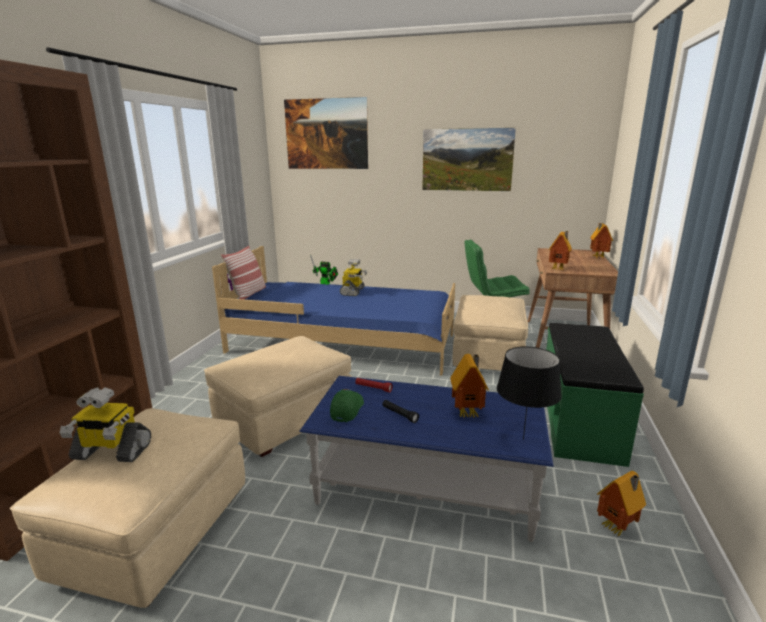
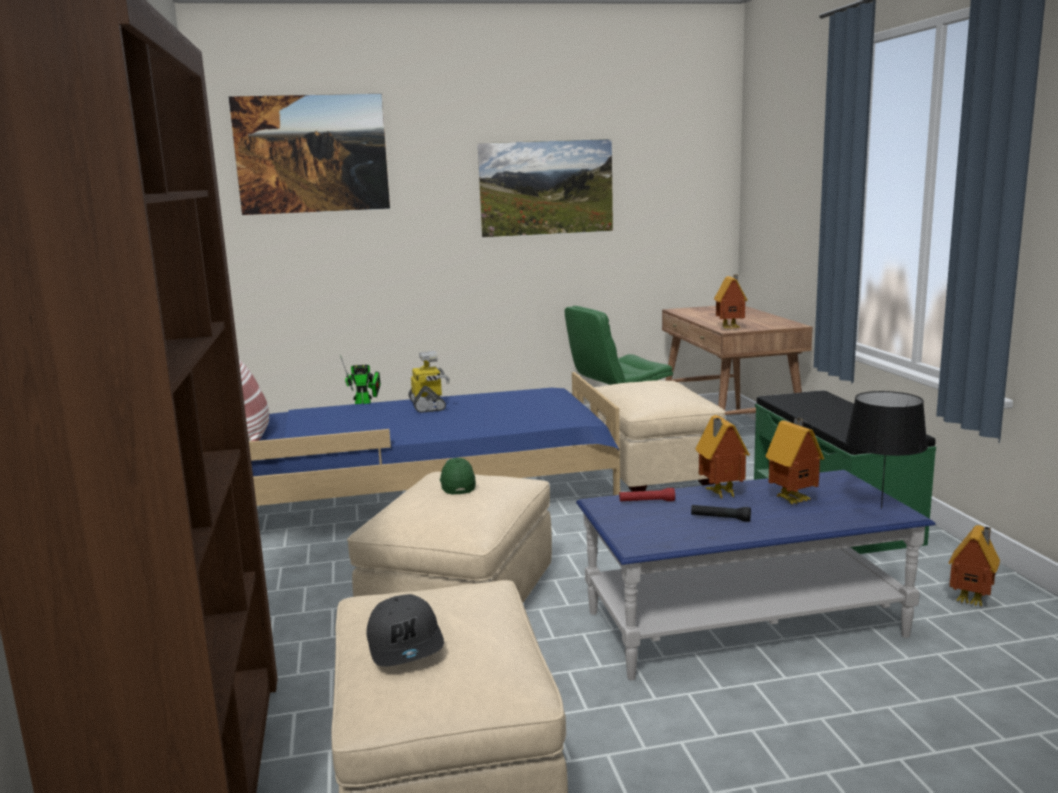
camera: 25 degrees left, 5 degrees down
(111, 452) = (406, 645): toy robot -> grey cap
(347, 409) = (650, 528): green cap -> green cap (457, 484)
(597, 257) = (752, 311): toy house -> toy house (719, 494)

